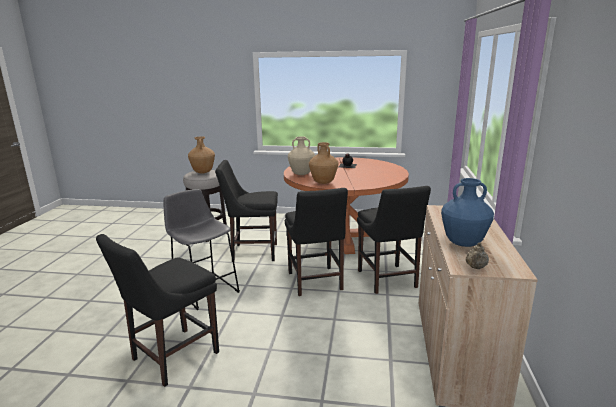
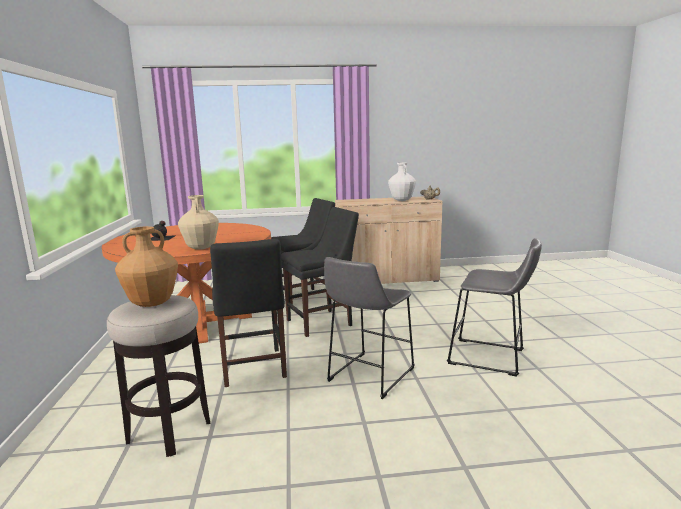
camera: 105 degrees left, 5 degrees down
(171, 357) = (491, 358): black chair -> grey stool
(323, 182) = (243, 239): brown vase -> none
(463, 243) = (402, 200): blue vase -> white vase

